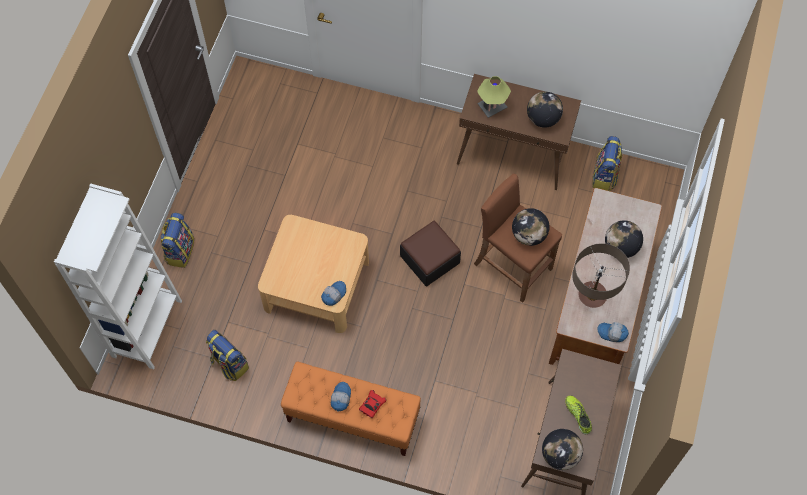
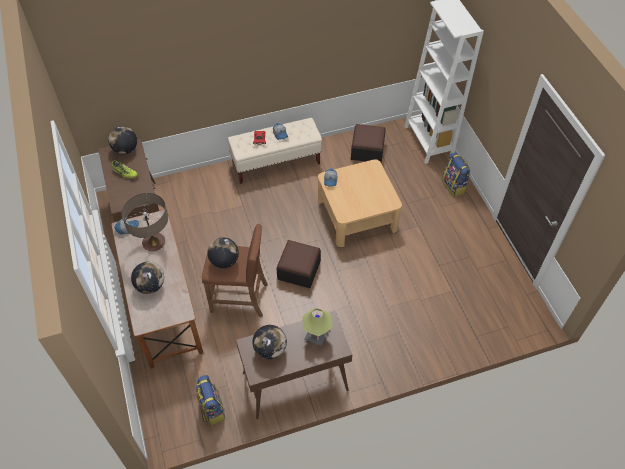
camera: 145 degrees right, 10 degrees down
(229, 364) = (367, 150): backpack -> ottoman
(352, 418) = (276, 163): orange bench -> beige bench

